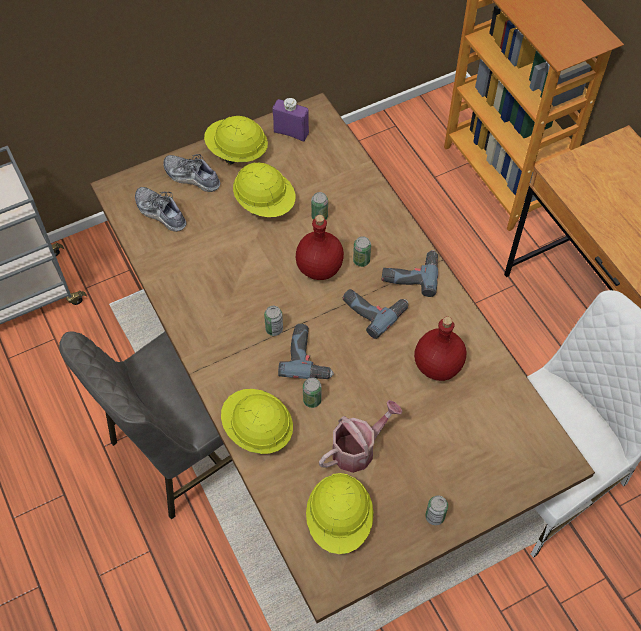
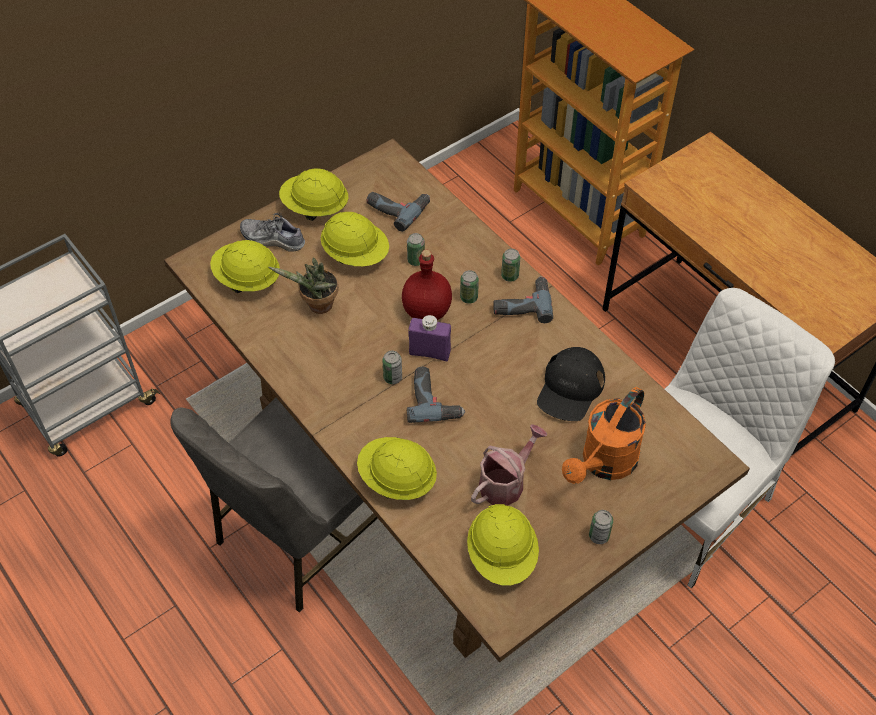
camera: 10 degrees left, 5 degrees down
(160, 213) = (247, 279): shoe -> yellow hard hat
(219, 249) = (317, 307): none -> potted plant
(291, 132) = (368, 182): purple bottle -> purple bottle (429, 352)
(312, 400) = (447, 442): can -> can (510, 276)
(373, 308) = (492, 343): power drill -> power drill (397, 207)
(438, 365) = (570, 388): red bottle -> black cap
(455, 446) = (604, 464): none -> orange watering can

